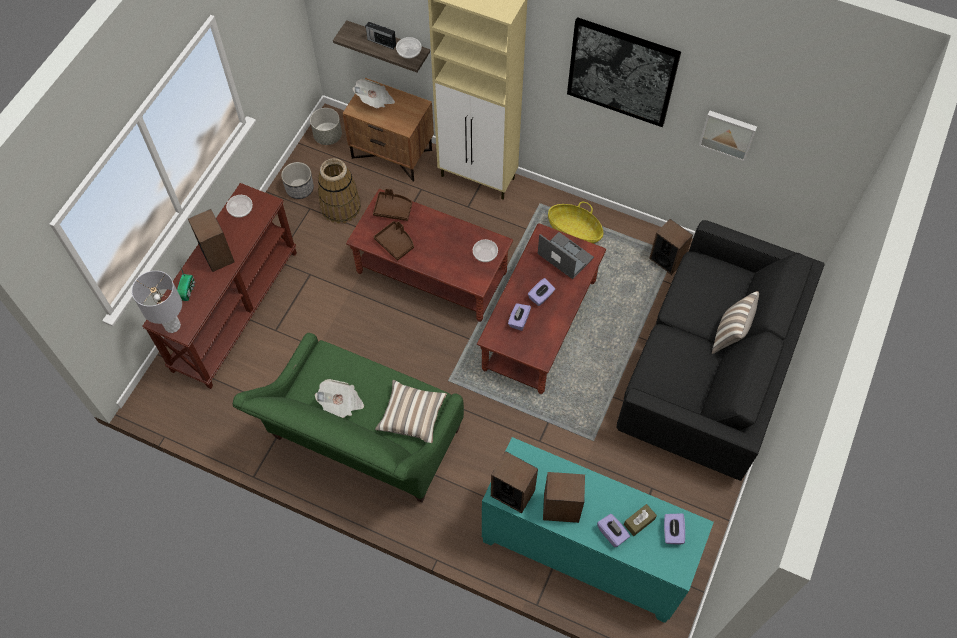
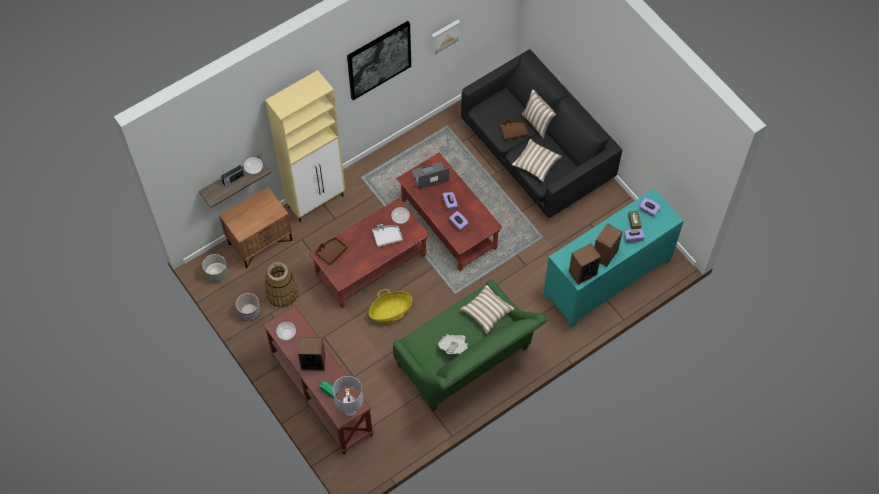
camera: 60 degrees left, 0 degrees up
(375, 101) = (243, 218): newspaper -> none
(395, 243) = (358, 263): brown tray -> brown tray (513, 131)
(450, 254) = (387, 237): none -> grey tray
(574, 232) = (396, 170): basket -> basket (391, 312)
(666, 260) = (449, 132): speaker -> none
(667, 364) = (536, 164): none -> pillow

